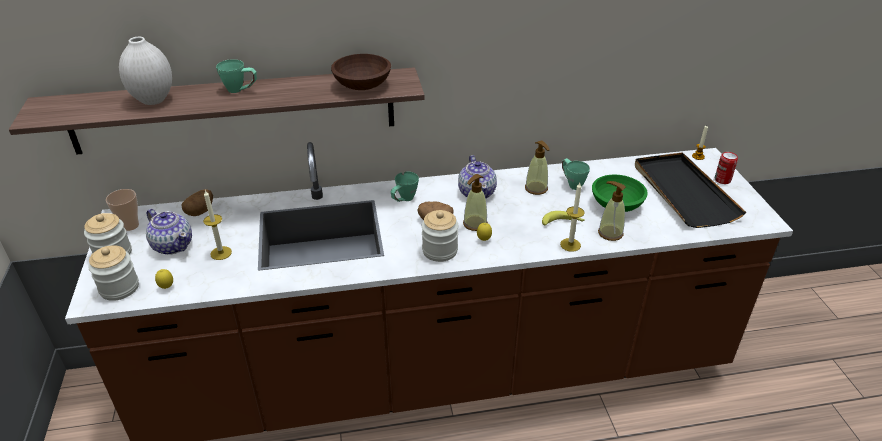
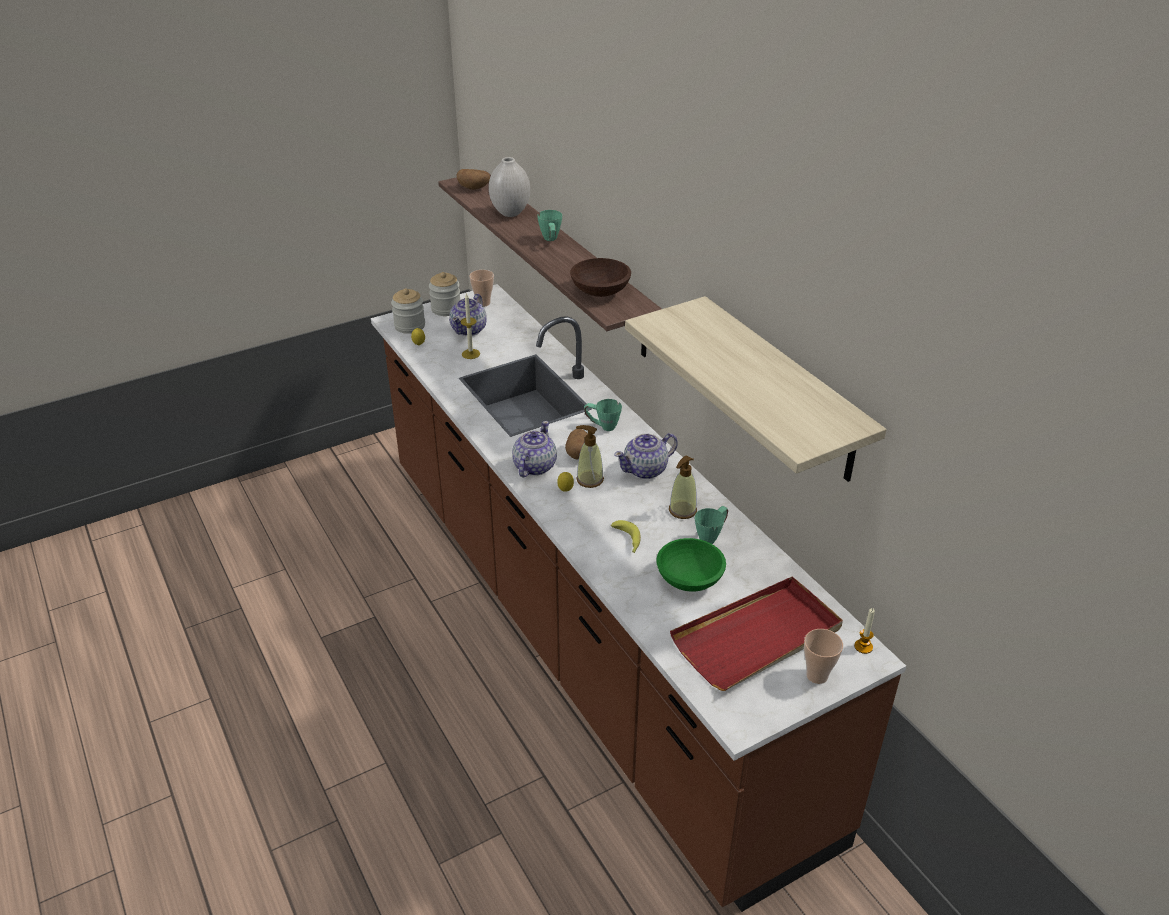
camera: 70 degrees right, 0 degrees up
(200, 211) = (519, 326): potato -> potato (474, 188)
(440, 250) = (534, 467): jar -> teapot
(570, 245) = (590, 552): candle -> none
(579, 44) = (783, 390): none -> shelf
(610, 233) = (629, 580): soap dispenser -> none
(683, 192) = (758, 637): black tray -> red tray
(722, 180) = (817, 675): can -> cup

